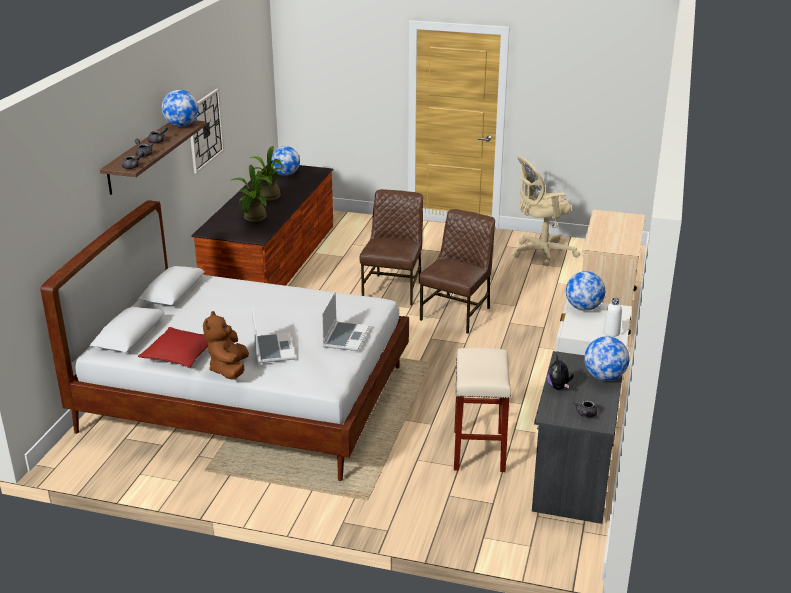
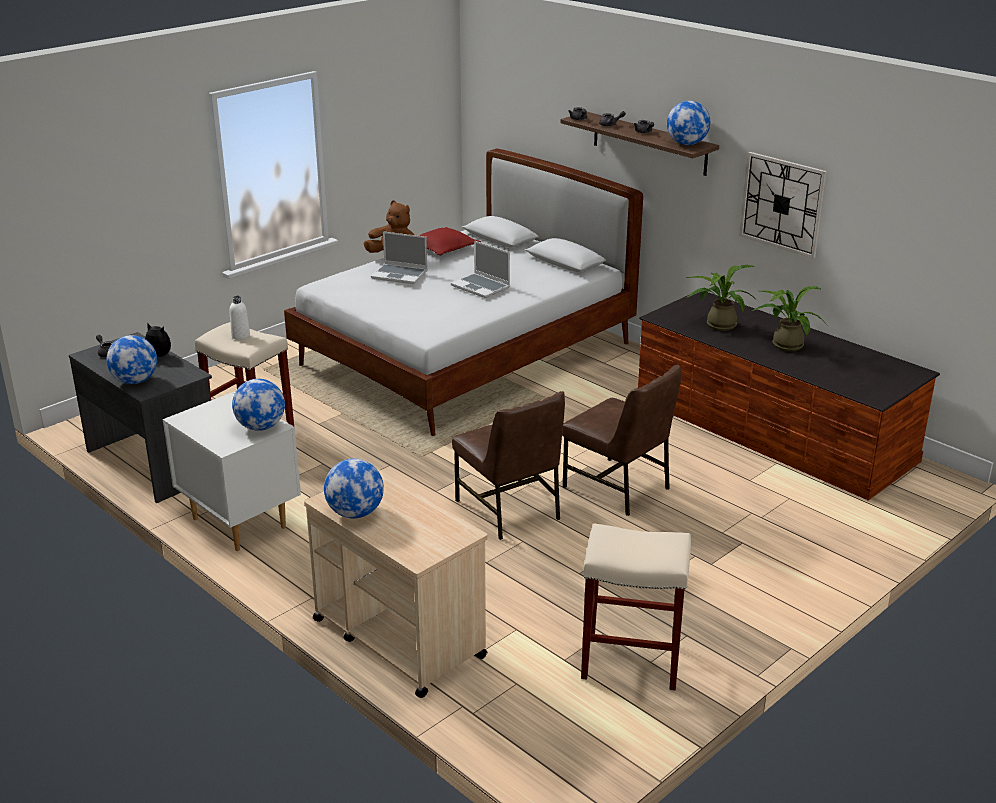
camera: 120 degrees right, 0 degrees up
(286, 174) = (873, 371): globe -> globe (355, 513)
(345, 337) = (383, 306): laptop -> laptop (481, 287)
(540, 253) = (632, 661): beige office chair -> beige stool
(611, 332) = (195, 421): white bottle -> white bottle (240, 336)

